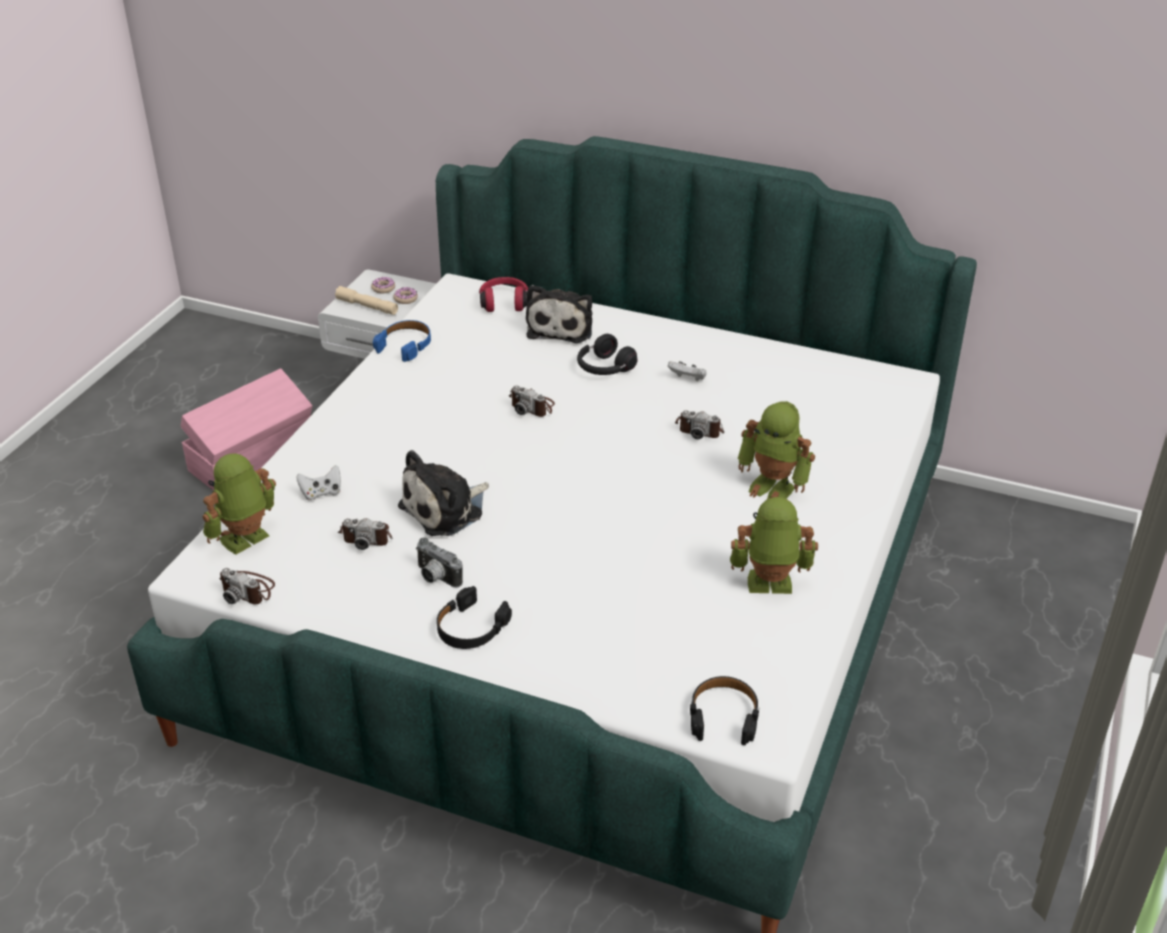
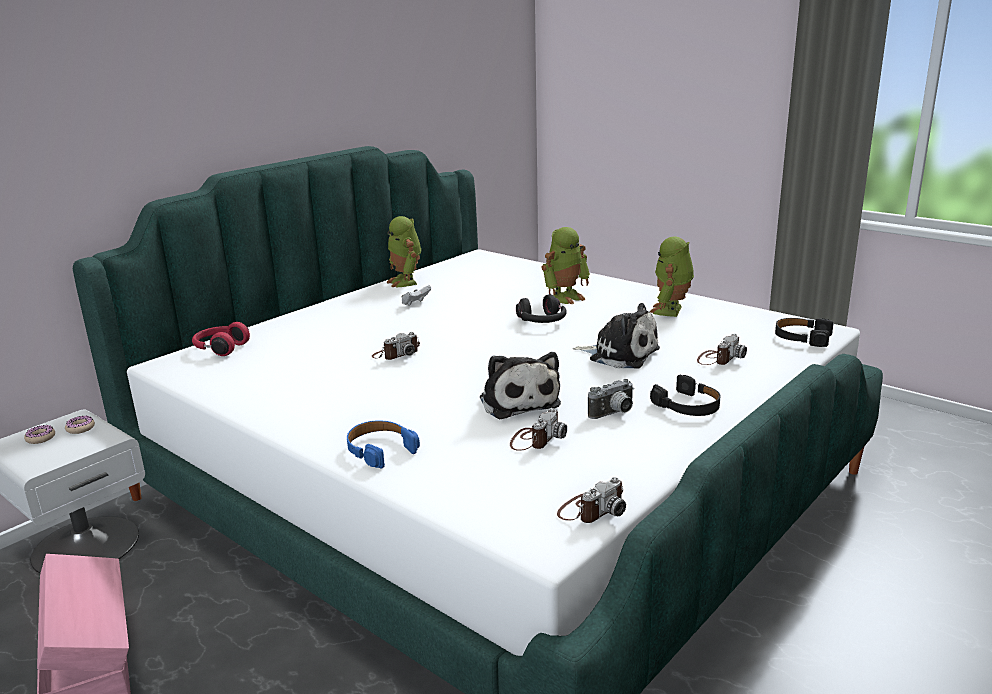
camera: 70 degrees left, 15 degrees down
(246, 540) = (502, 506): toy robot -> toy robot (406, 282)
(321, 493) = (448, 457): white game controller -> none
(367, 306) = (61, 450): beige flashlight -> none
(405, 345) = (232, 395): blue headphones -> blue headphones (380, 450)
(561, 327) = (290, 332): plush toy -> plush toy (620, 354)
(604, 368) = (370, 325): black headphones -> black headphones (542, 322)
(700, 429) = (481, 307): camera -> camera (718, 358)

